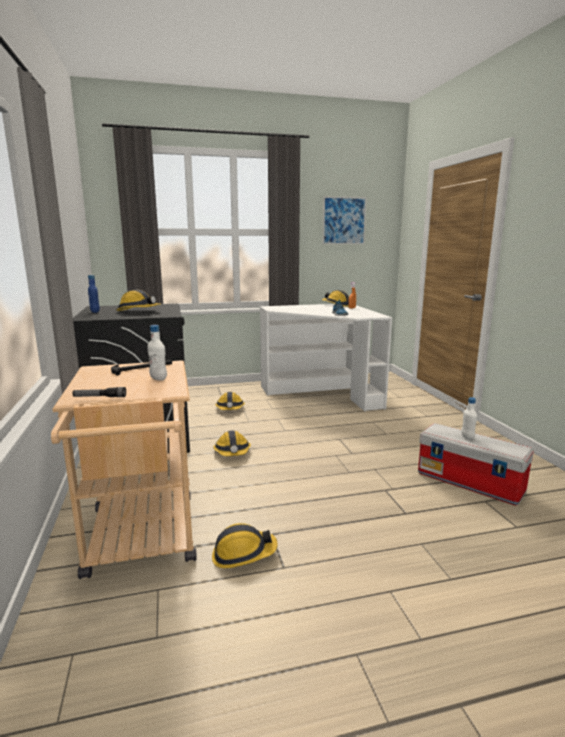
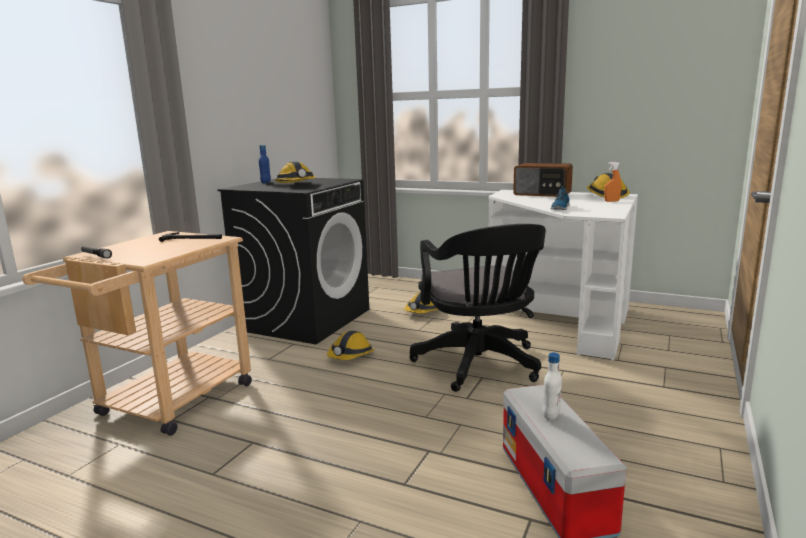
camera: 40 degrees right, 0 degrees up
(158, 378) = (173, 249): white bottle -> none
(243, 554) = (206, 447): hard hat -> none
(297, 307) = (542, 194): none -> radio
(326, 432) = (480, 366): none -> black office chair
(344, 220) = (645, 68): picture -> none

